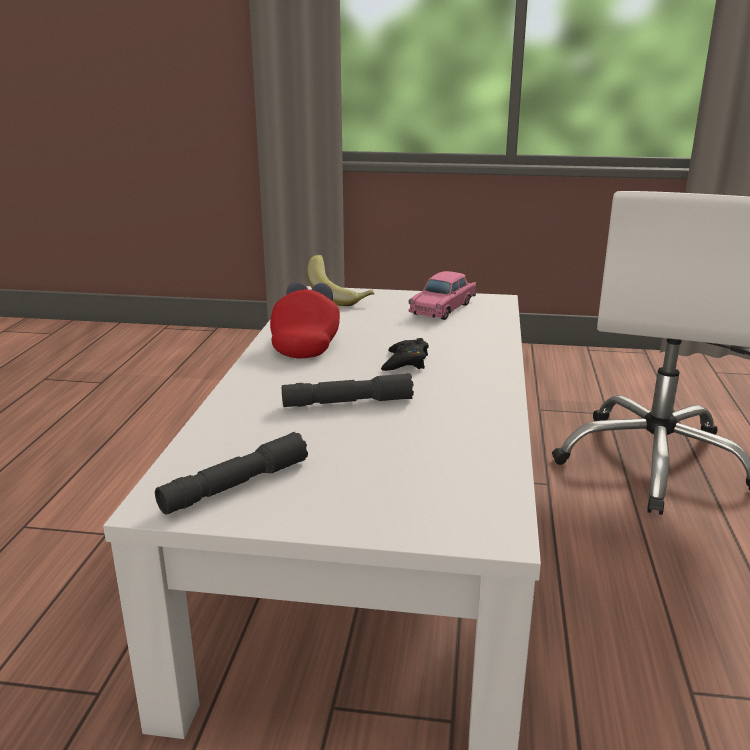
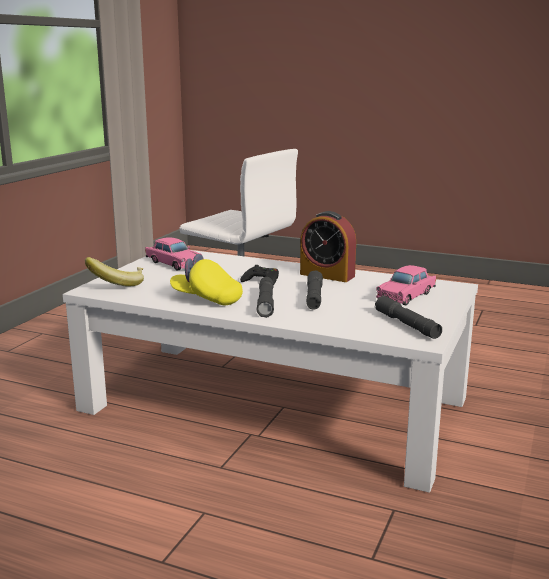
camera: 75 degrees left, 5 degrees down
(305, 375) = (265, 303): none -> grey flashlight
(306, 343) = (206, 299): red cap -> yellow cap
(395, 478) = (406, 296): none -> pink toy car
(469, 401) = (327, 275): none -> alarm clock

